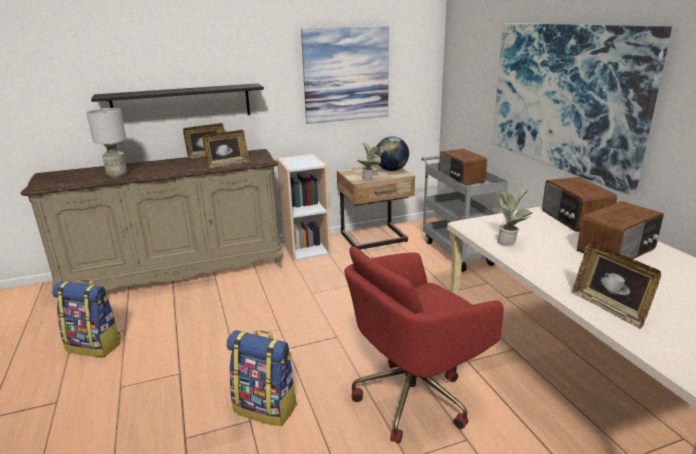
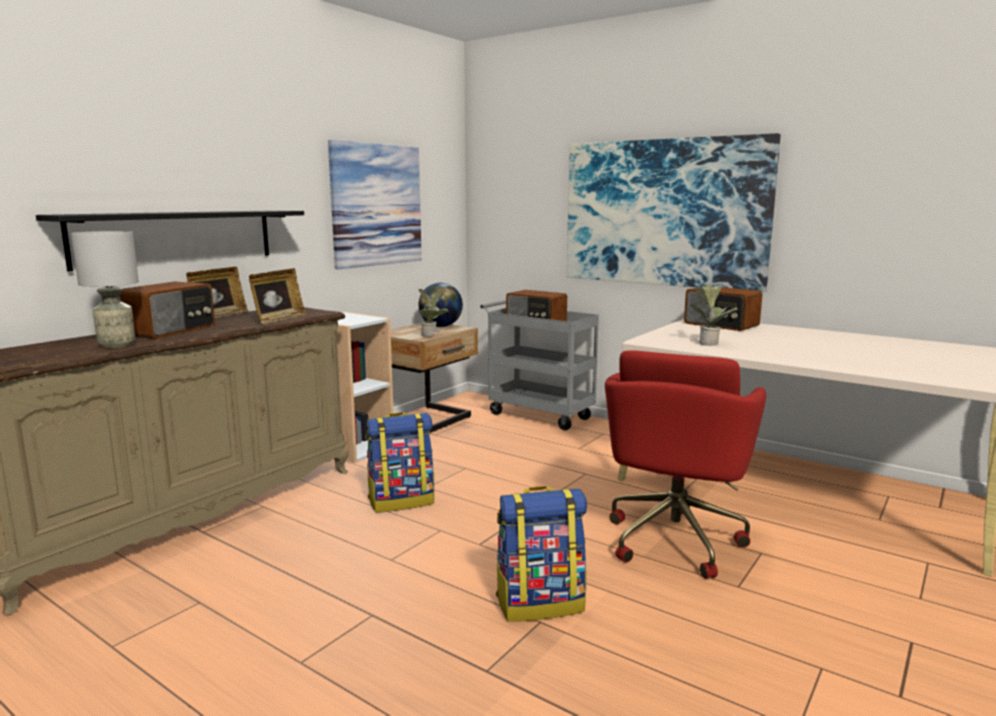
camera: 35 degrees left, 10 degrees down
(95, 345) = (171, 635): backpack -> backpack (401, 501)
(609, 308) = (864, 363): picture frame -> none
(617, 250) = (793, 336): radio -> radio (169, 330)

